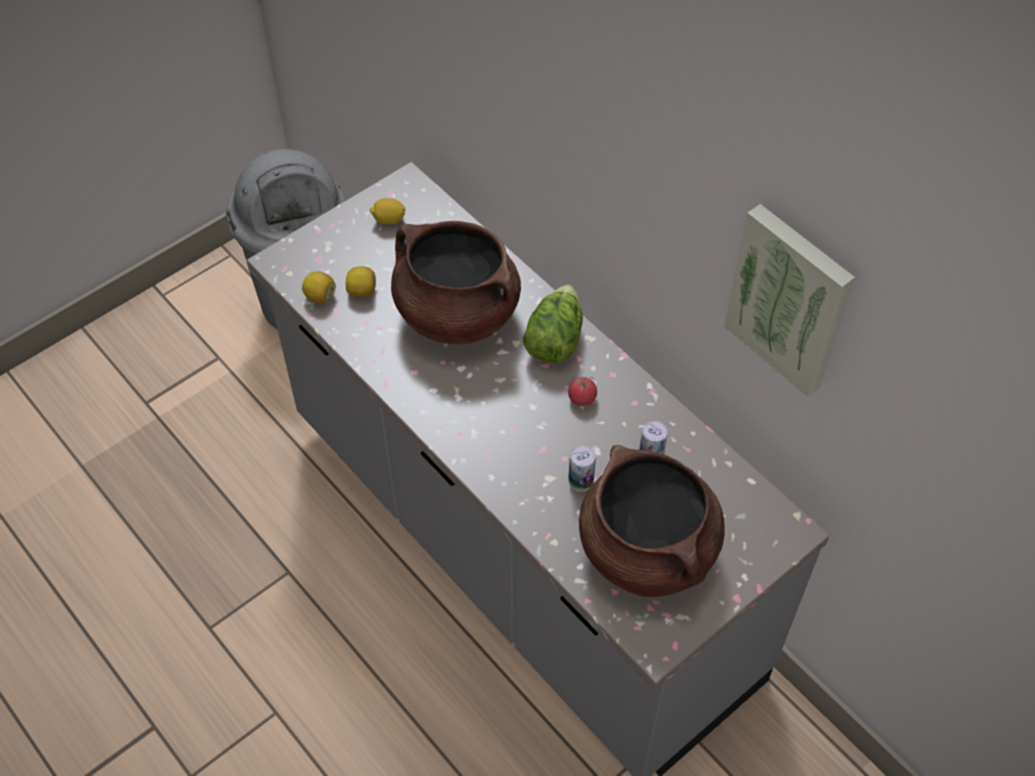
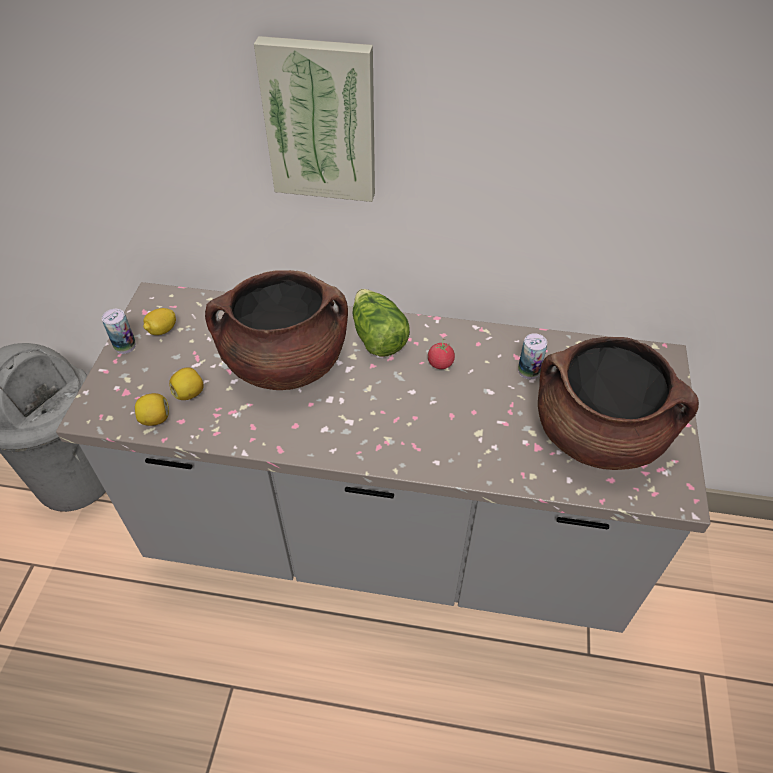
camera: 40 degrees left, 5 degrees down
(580, 481) = (502, 420): can -> can (125, 346)
(791, 298) = (636, 138): picture -> picture (321, 120)

